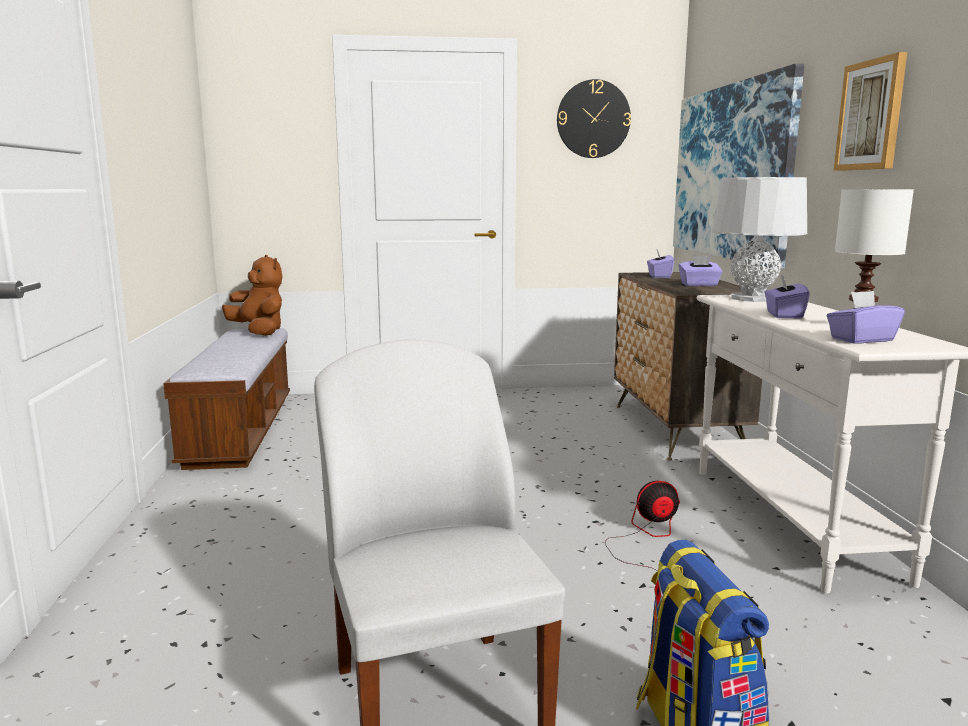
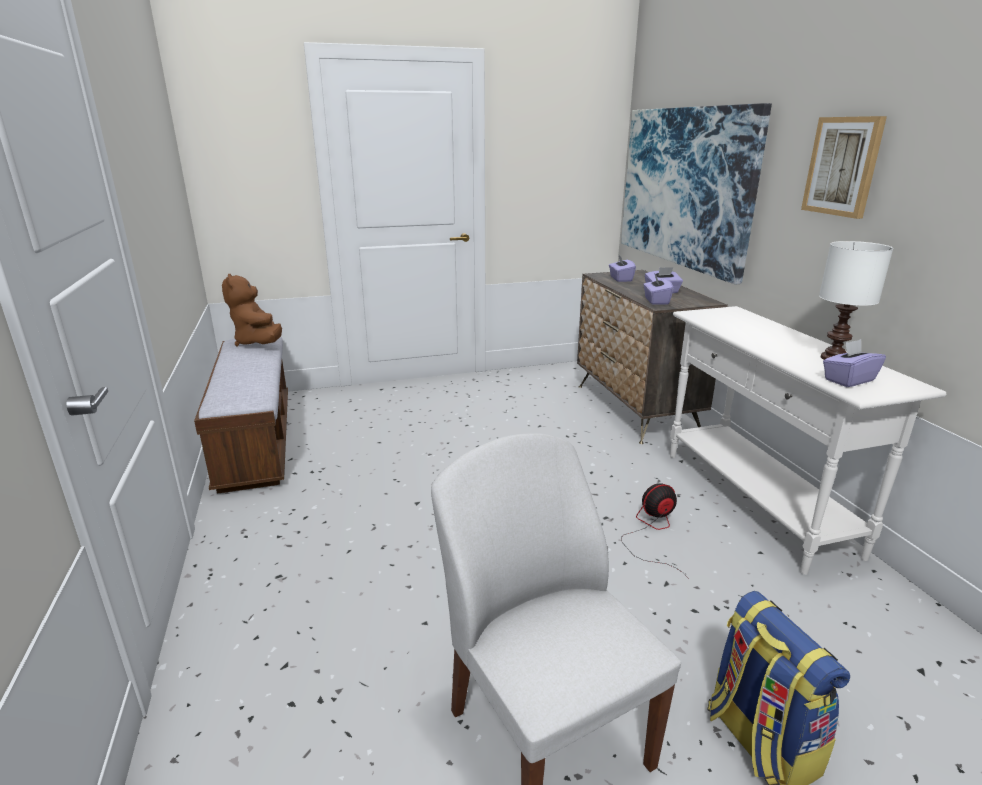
camera: 10 degrees left, 10 degrees up
(259, 332) = (258, 343): brown plush toy -> brown plush toy turned 150 degrees counterclockwise
(593, 119) = (553, 127): wall clock -> none
(752, 298) = (722, 316): grey table lamp -> none
(783, 315) = (764, 342): purple tissue box -> purple tissue box (656, 301)

